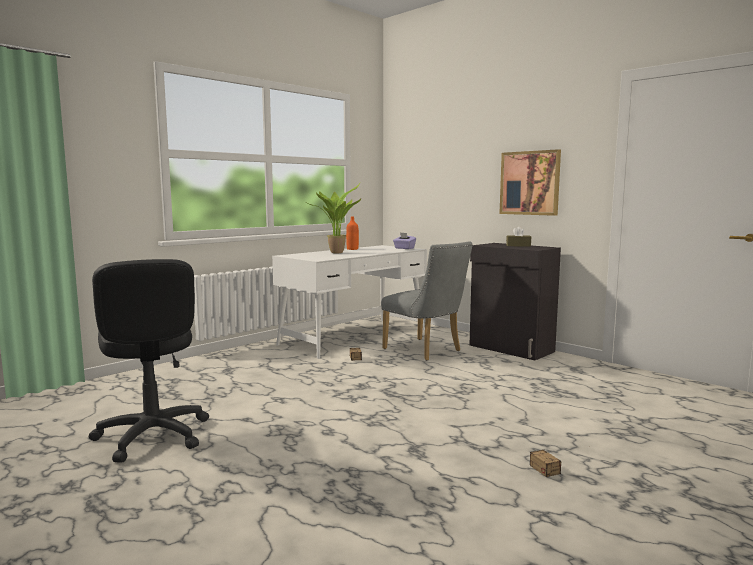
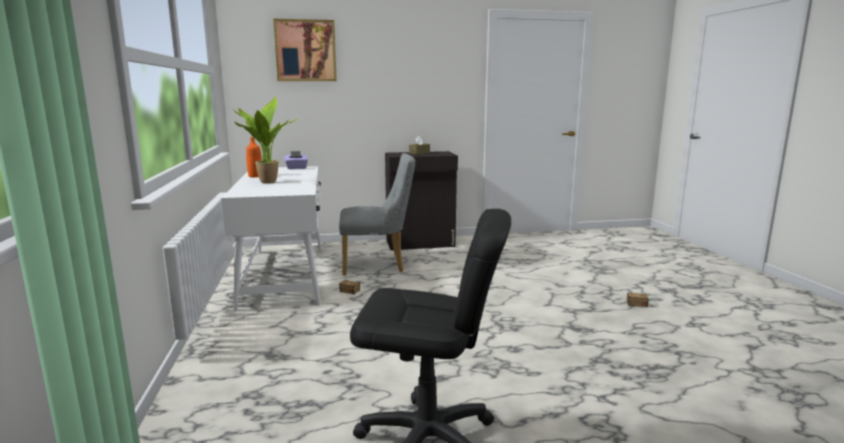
camera: 55 degrees left, 5 degrees up
(530, 183) = (415, 96): picture -> picture (305, 51)

